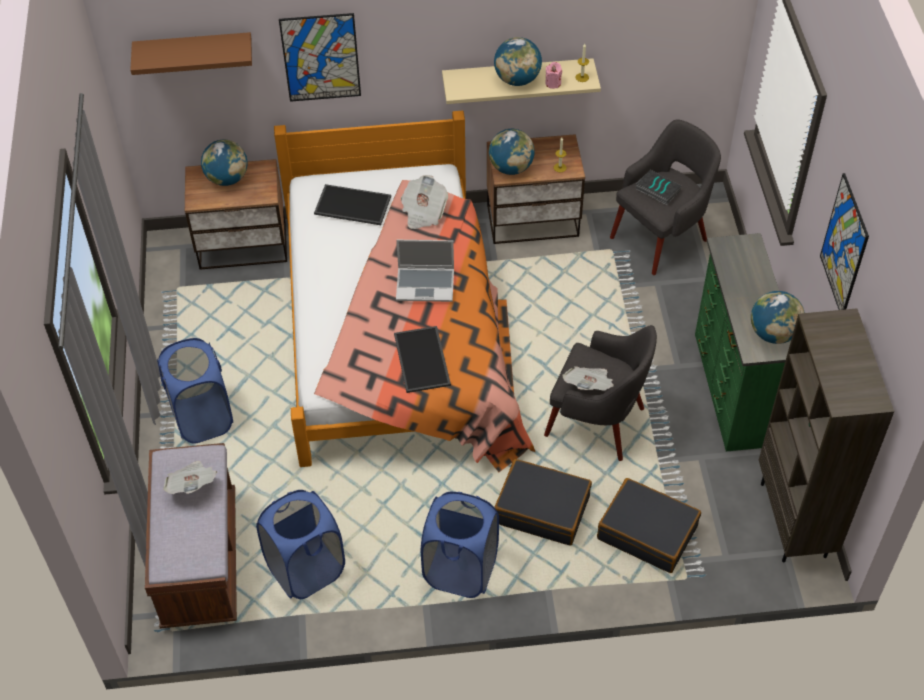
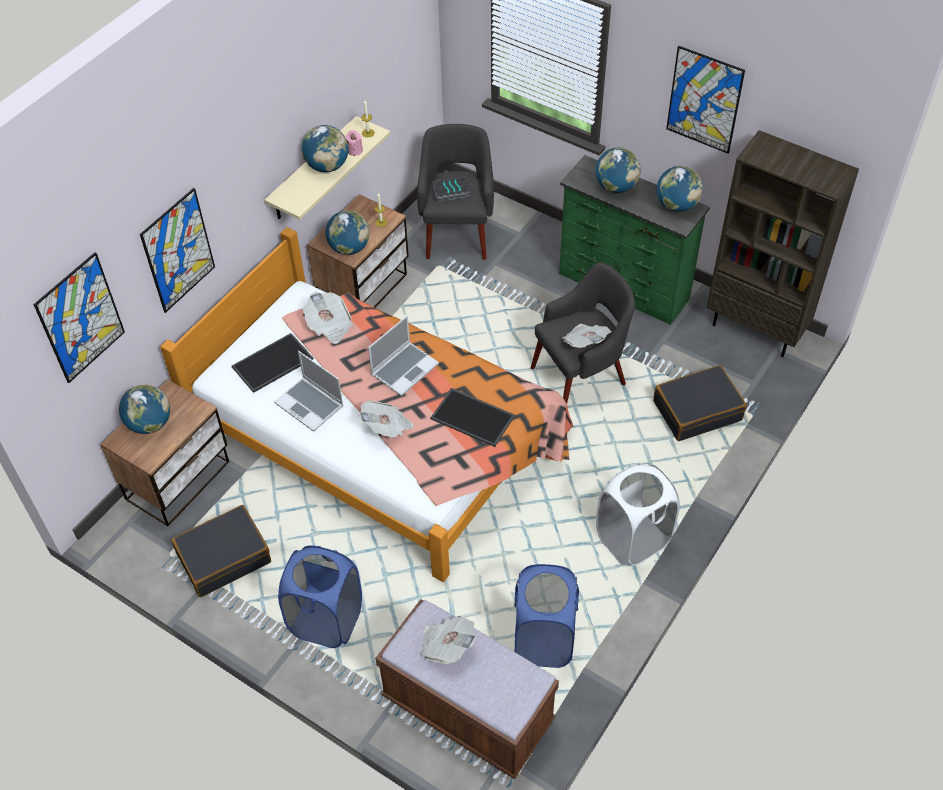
camera: 50 degrees left, 0 degrees up
(194, 52) = (80, 318): brown shelf -> picture
(337, 255) = (310, 405): none -> laptop
(359, 313) = (387, 427): none -> newspaper
(460, 570) = (633, 539): blue laundry basket -> white laundry basket
(542, 509) = (624, 456): black suitcase -> black suitcase (224, 557)
(746, 278) = (616, 187): none -> globe

